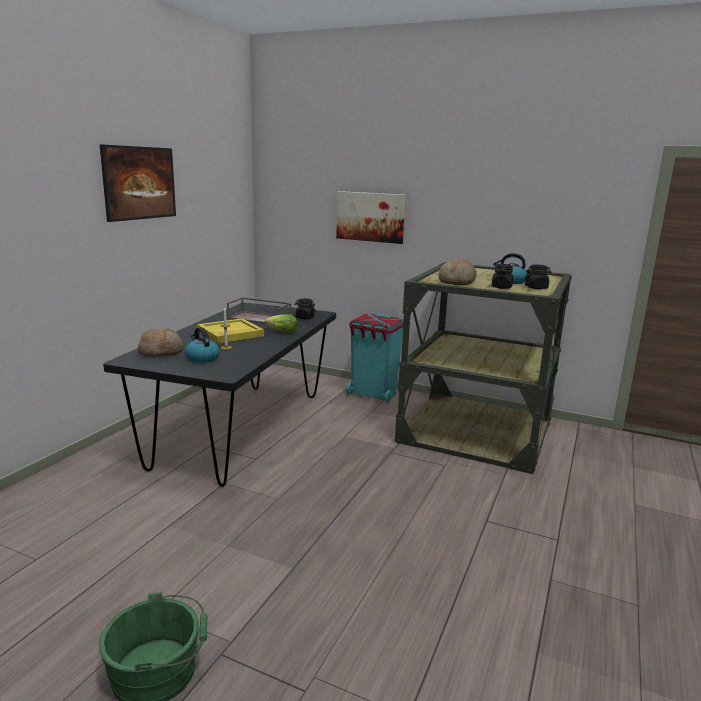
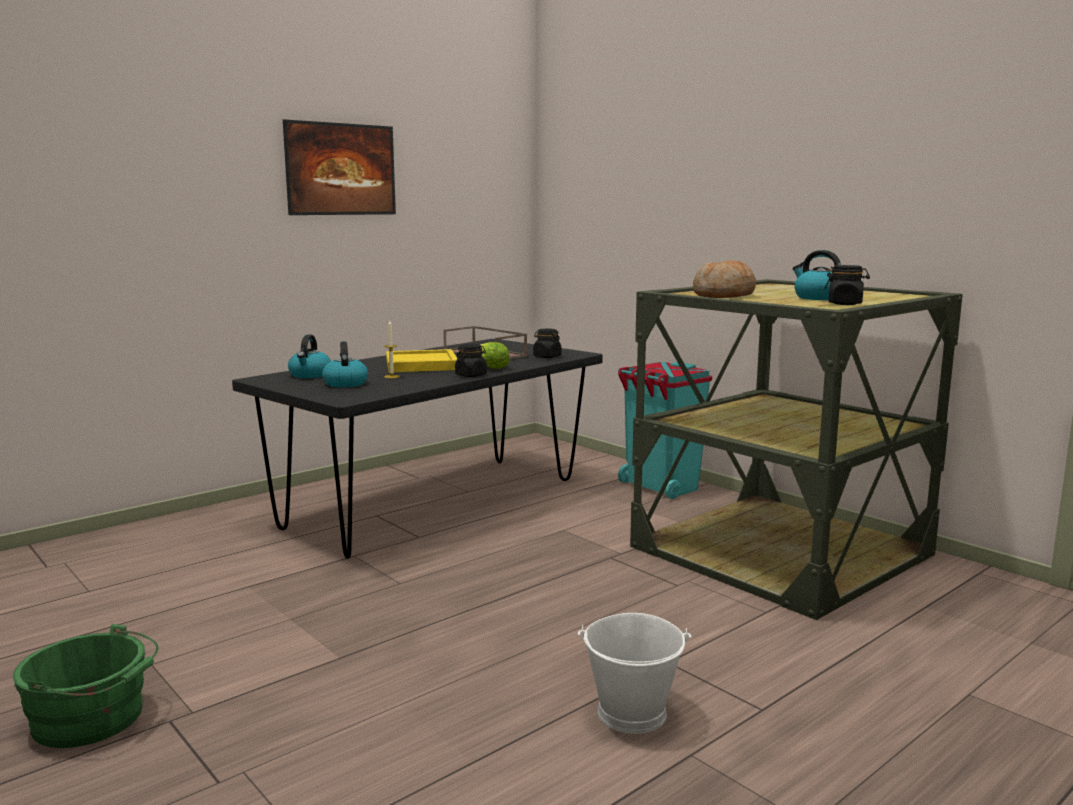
camera: 25 degrees right, 5 degrees down
(161, 352) = (310, 375): bread -> kettle
(370, 217) = (672, 215): picture -> none
(500, 561) = (633, 714): none -> white bucket
(501, 287) = (783, 301): black jar -> black jar (471, 375)

